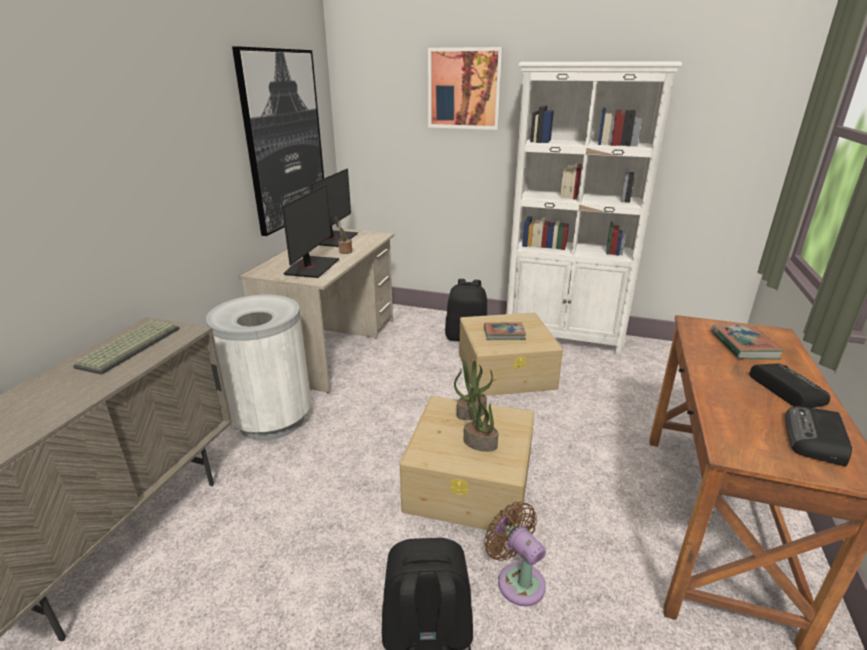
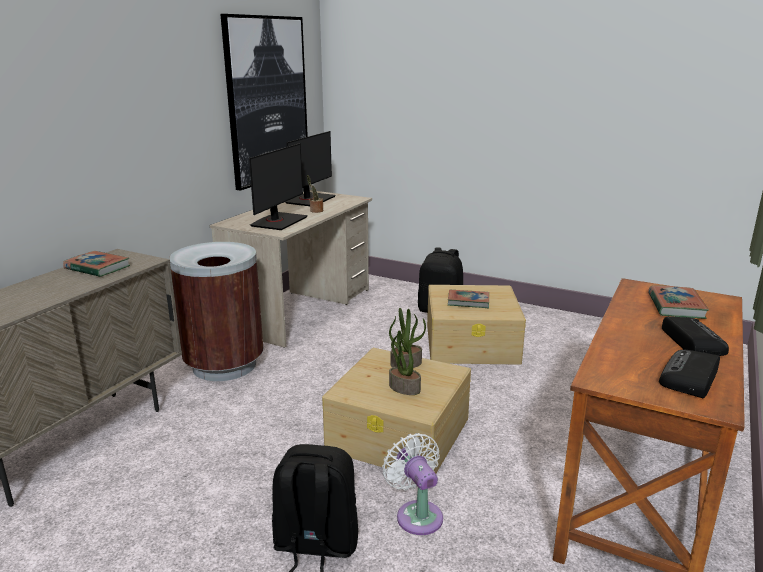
camera: 10 degrees right, 5 degrees down
(130, 346) = (97, 268): keyboard -> book
(272, 419) = (224, 365): white trash can -> brown trash can
(464, 89) = (449, 54): picture -> none
(517, 580) = (417, 514): brown fan -> white fan
(564, 337) = (548, 318): white bookcase -> none

